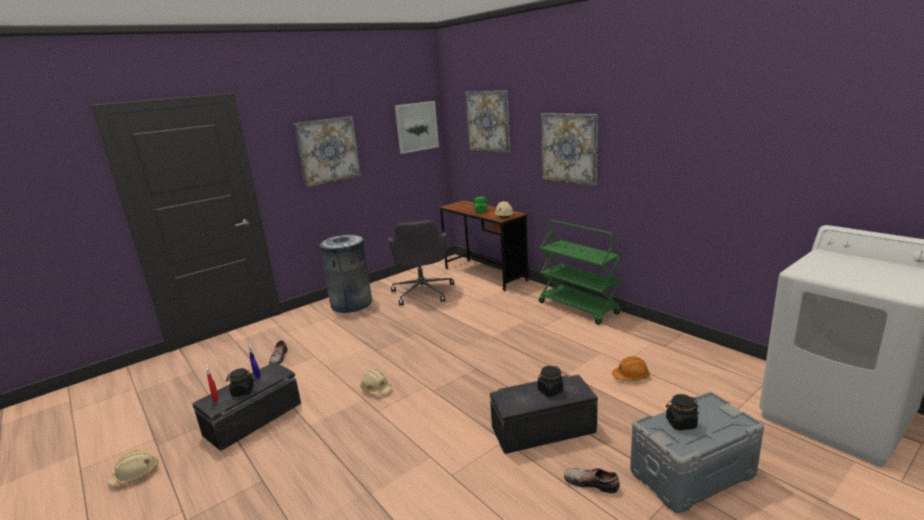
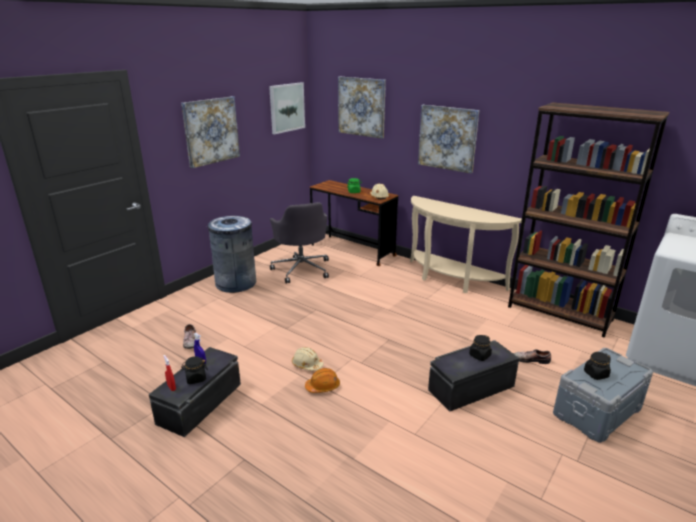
camera: 15 degrees left, 5 degrees up
(135, 474) = (106, 470): beige hard hat -> none
(579, 308) = (451, 280): green cart -> beige console table
(591, 482) = (528, 426): shoe -> shoe (530, 359)
(631, 376) = (519, 337): orange hard hat -> orange hard hat (323, 386)
(696, 351) = (559, 313): none -> brown bookcase

